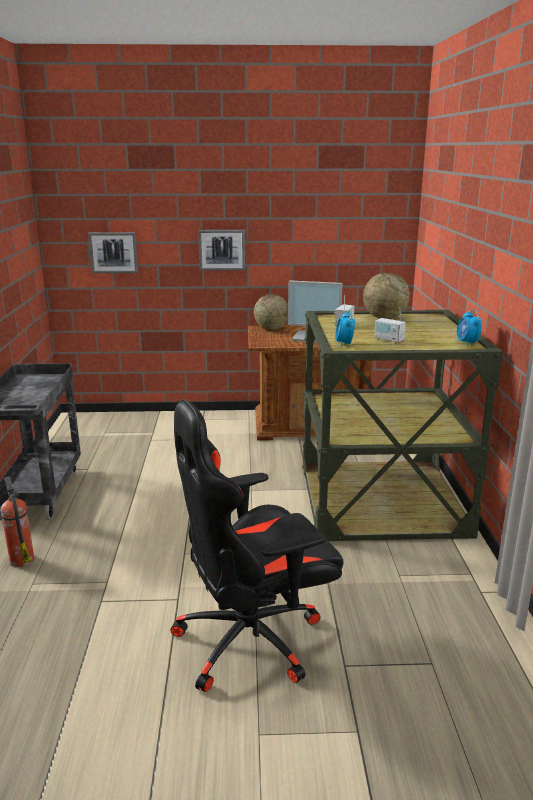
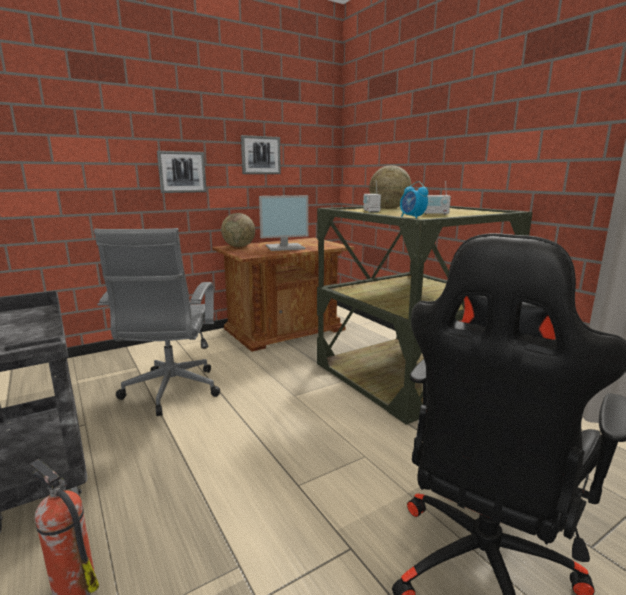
camera: 30 degrees left, 5 degrees down
(113, 252) = (58, 174): picture -> picture (260, 155)
(160, 461) = (171, 392): none -> grey office chair
(467, 343) = (492, 212): alarm clock -> none

